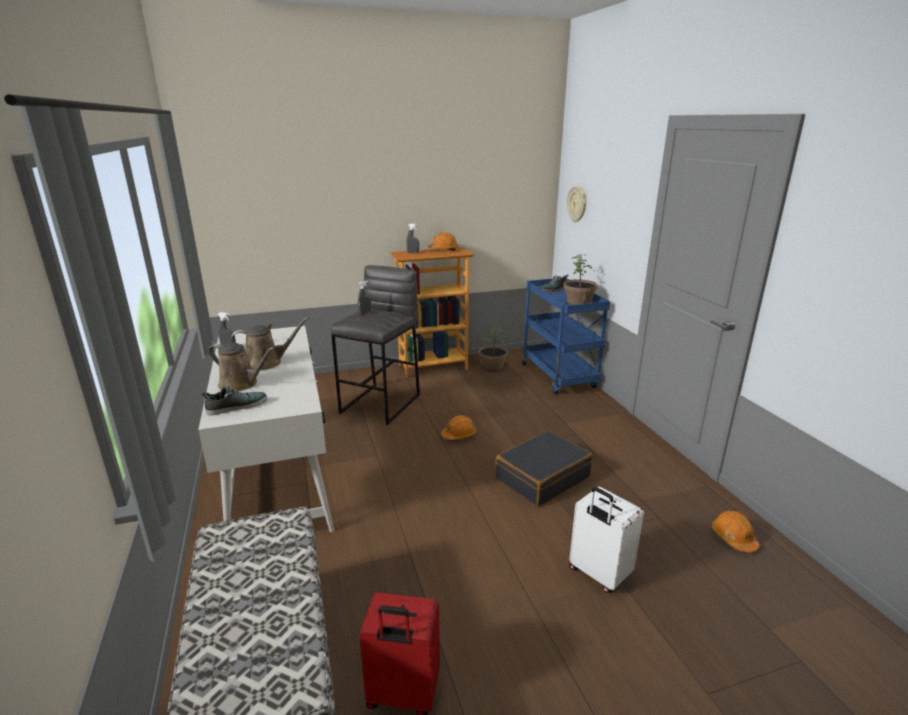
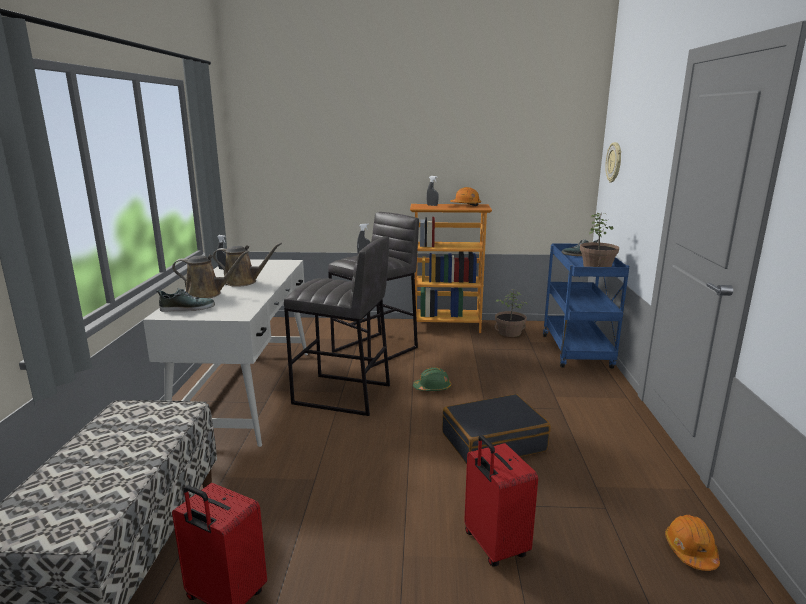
camera: 20 degrees right, 5 degrees down
(241, 384) = (207, 294): brown watering can -> brown watering can turned 45 degrees counterclockwise
(379, 458) = (342, 395): none -> grey stool
(459, 435) = (432, 388): orange hard hat -> green hard hat
(598, 574) = (494, 546): white suitcase -> red suitcase

